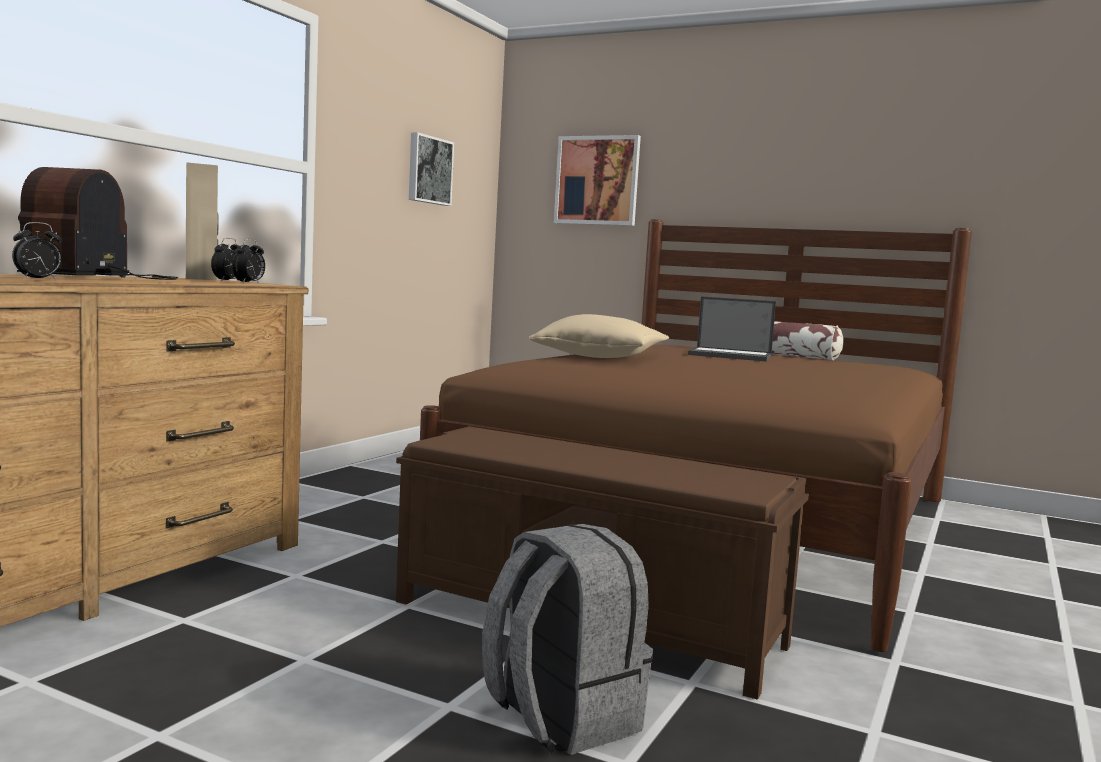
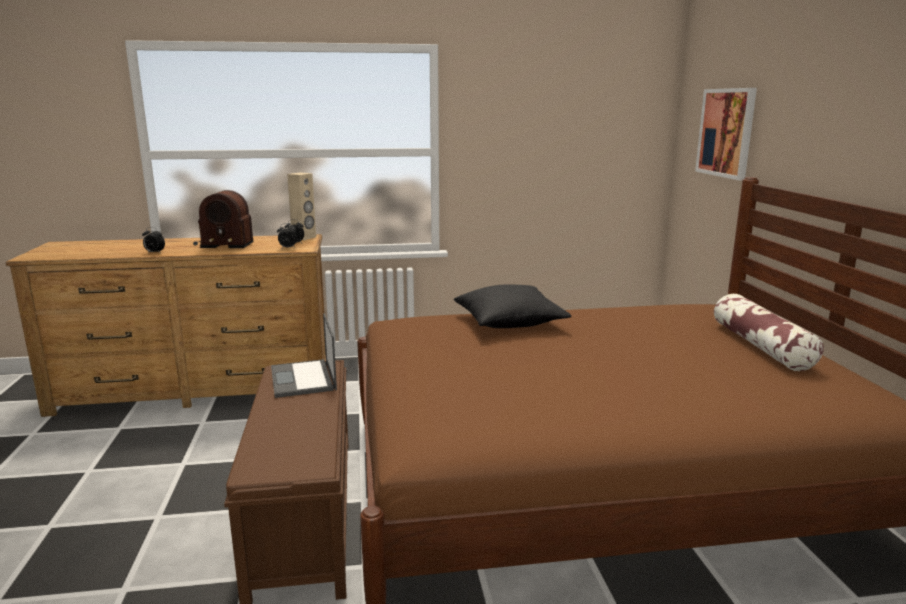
camera: 55 degrees right, 10 degrees up
(105, 278) = (224, 244): radio -> radio turned 150 degrees counterclockwise
(428, 170) = (570, 134): picture -> none
(559, 718) = (165, 551): grey backpack -> none
(600, 357) = (509, 322): beige pillow -> black pillow
(731, 355) = (662, 341): laptop -> laptop (303, 379)

